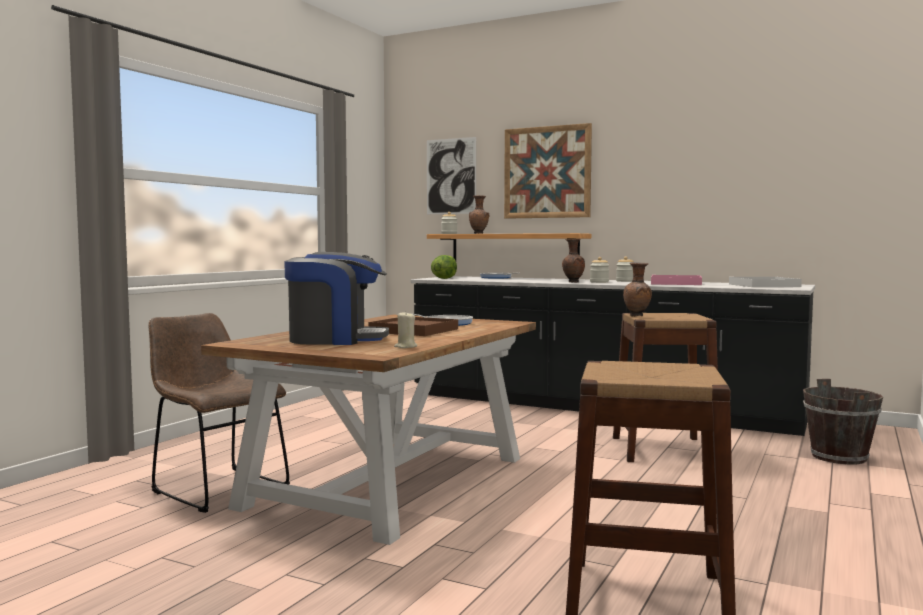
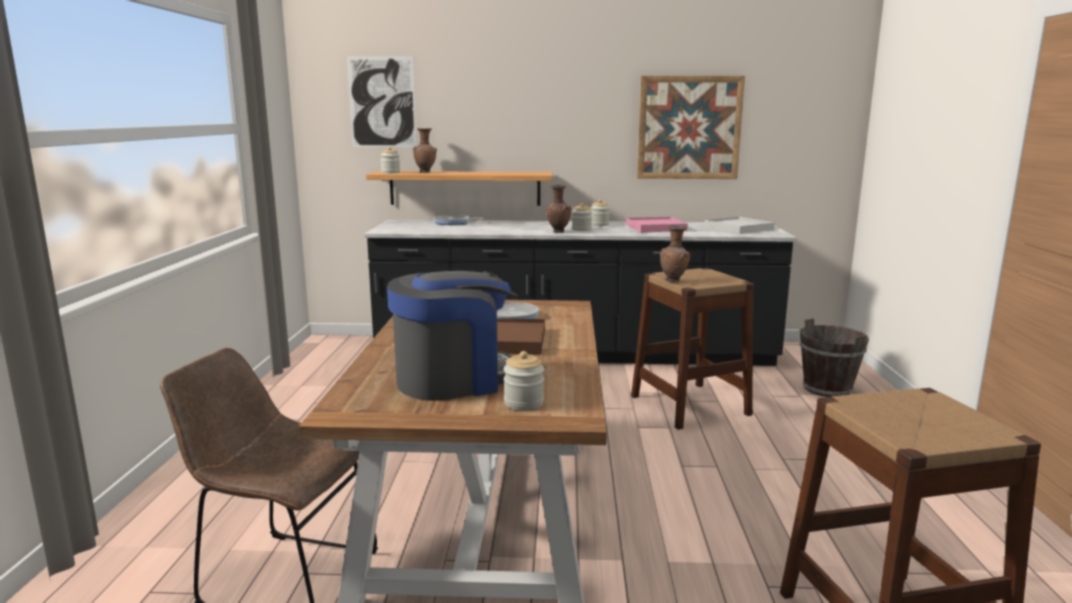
camera: 25 degrees left, 10 degrees up
(358, 348) = (523, 403): none -> jar
(405, 347) = (568, 388): beige candle -> none
(444, 278) = (401, 229): lettuce -> none
(547, 172) = (501, 103): picture -> picture (689, 128)

